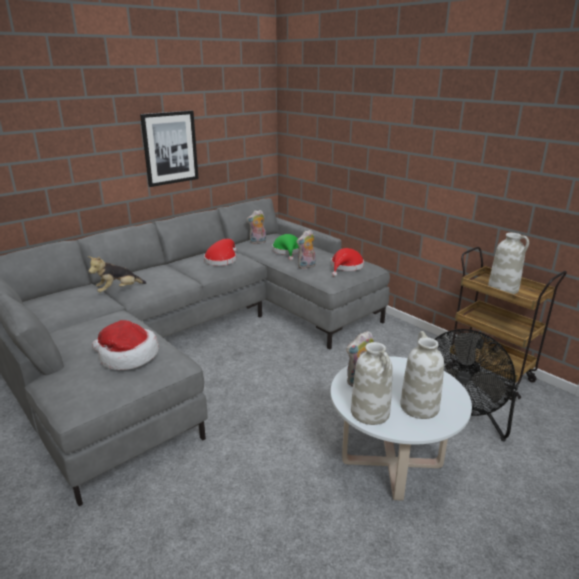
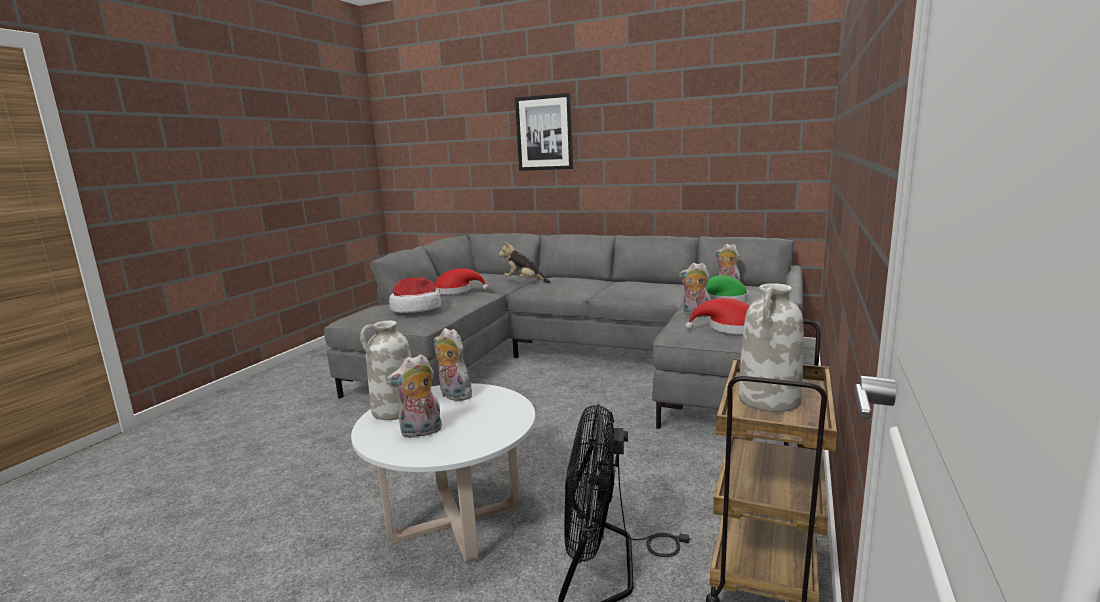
camera: 65 degrees right, 10 degrees down
(170, 148) = (656, 160): picture -> picture (544, 133)
(221, 260) = (643, 287): red hat -> red hat (456, 291)
(418, 406) = (420, 432): white vase -> plush toy

